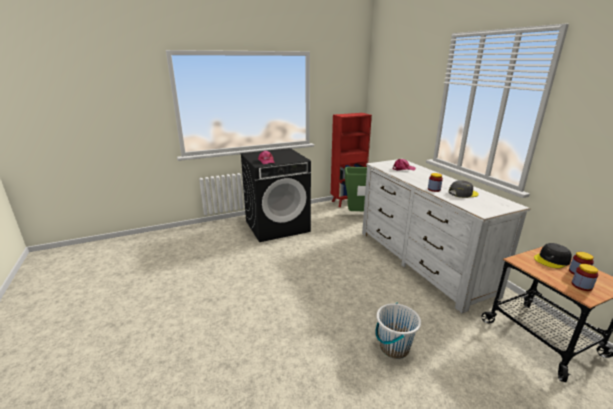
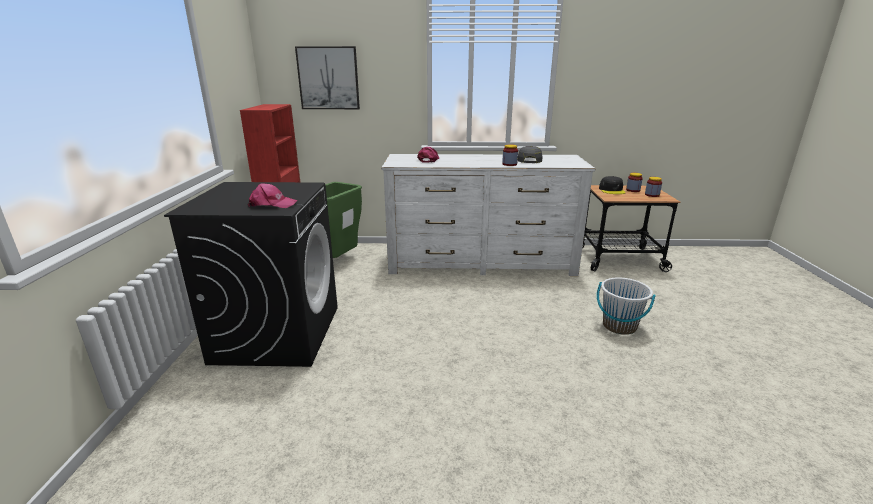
camera: 65 degrees left, 0 degrees up
(393, 101) = (328, 78): none -> picture

